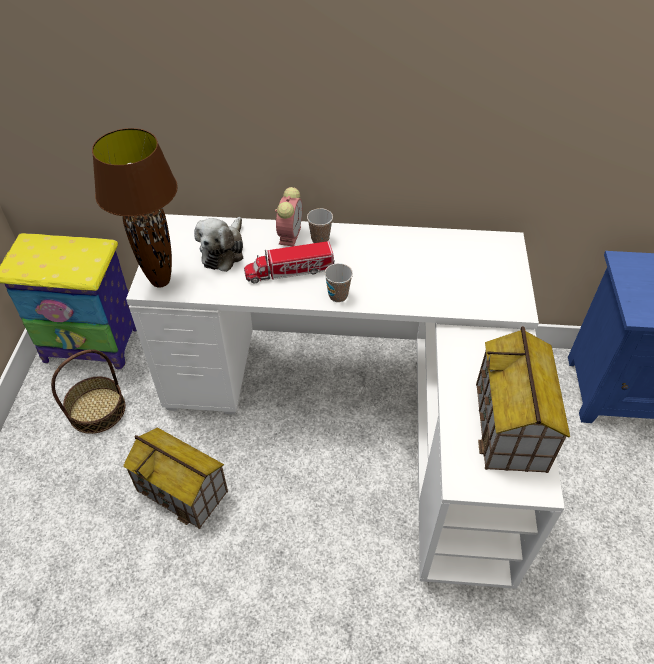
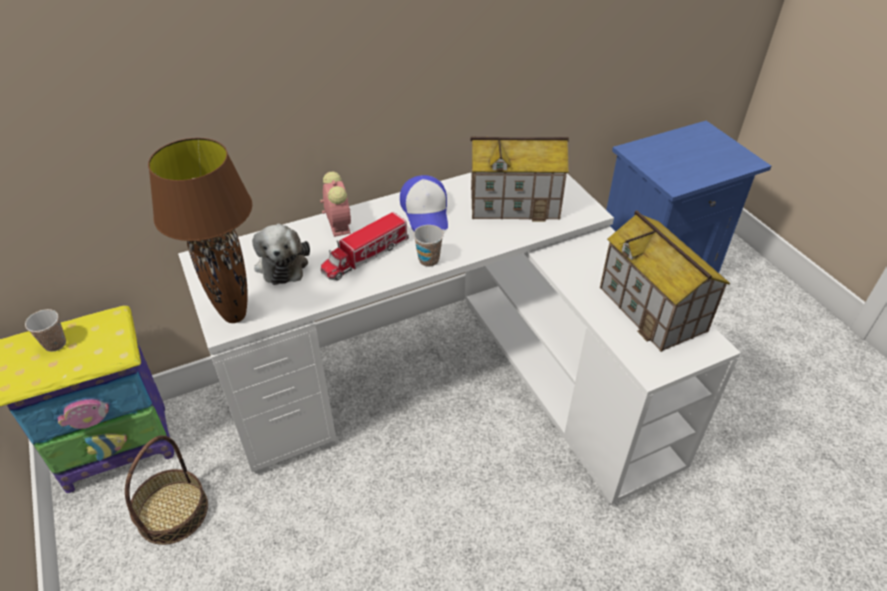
camera: 30 degrees left, 5 degrees down
(183, 491) = (329, 544): toy house -> toy house (515, 203)
(320, 239) = (371, 218): cup -> cup (55, 344)
(368, 251) = (426, 212): none -> cap

